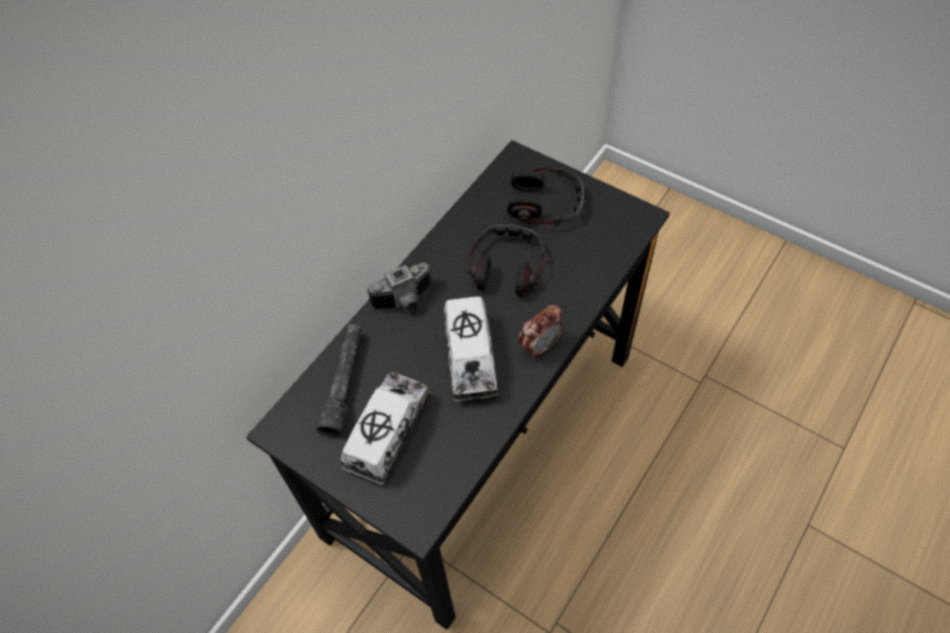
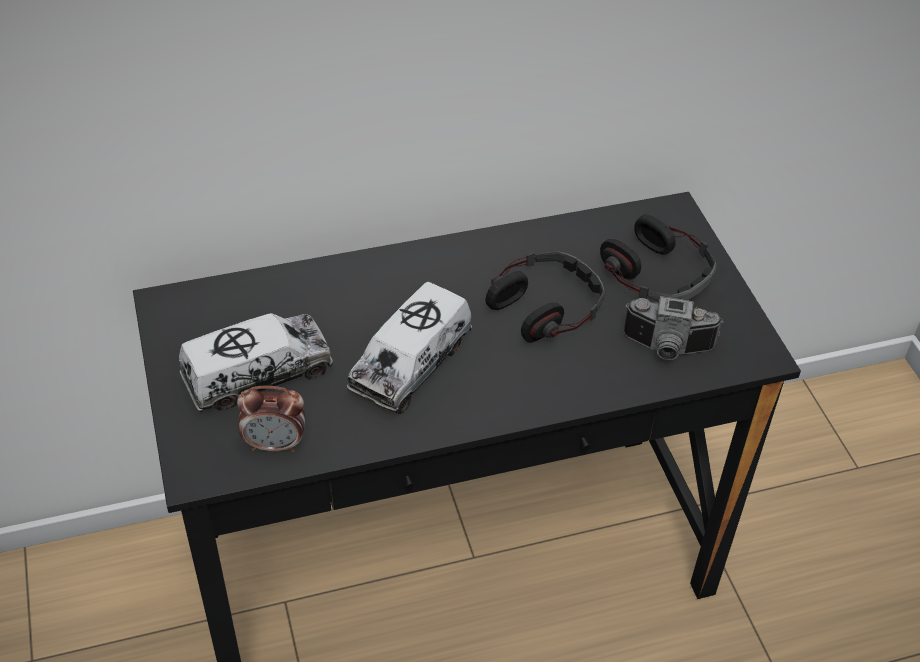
camera: 35 degrees right, 10 degrees down
(344, 383) = (266, 304): grey flashlight -> none
(405, 301) = (404, 272): camera -> camera (667, 349)
(540, 346) = (496, 402): alarm clock -> alarm clock (275, 444)

